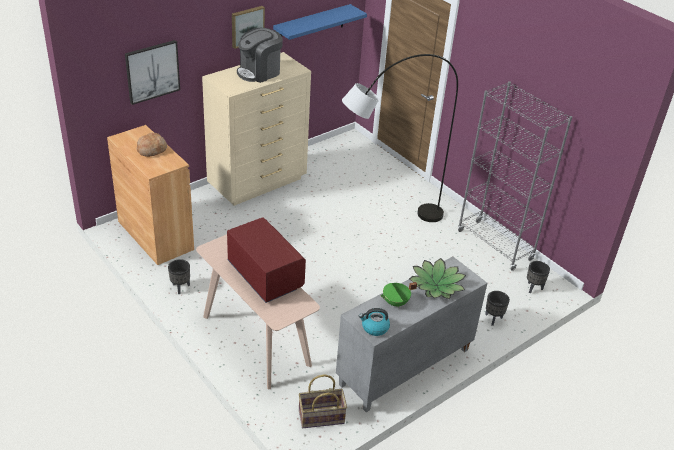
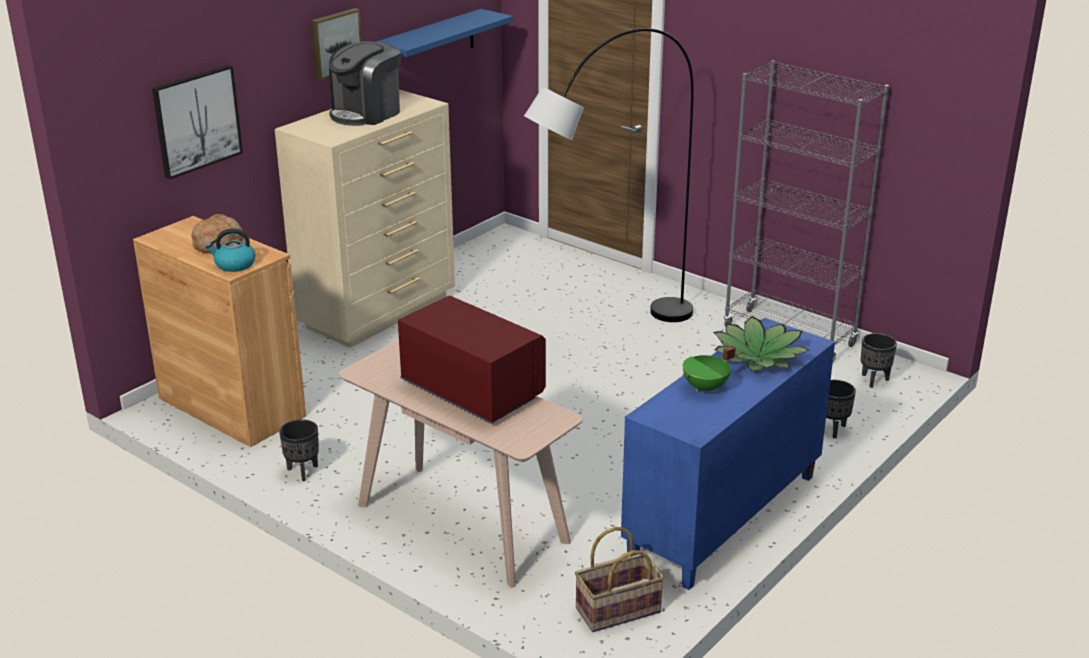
camera: 10 degrees left, 10 degrees down
(374, 328) = (688, 424): kettle -> kettle (234, 265)
(404, 368) = (724, 518): grey cabinet -> blue cabinet

